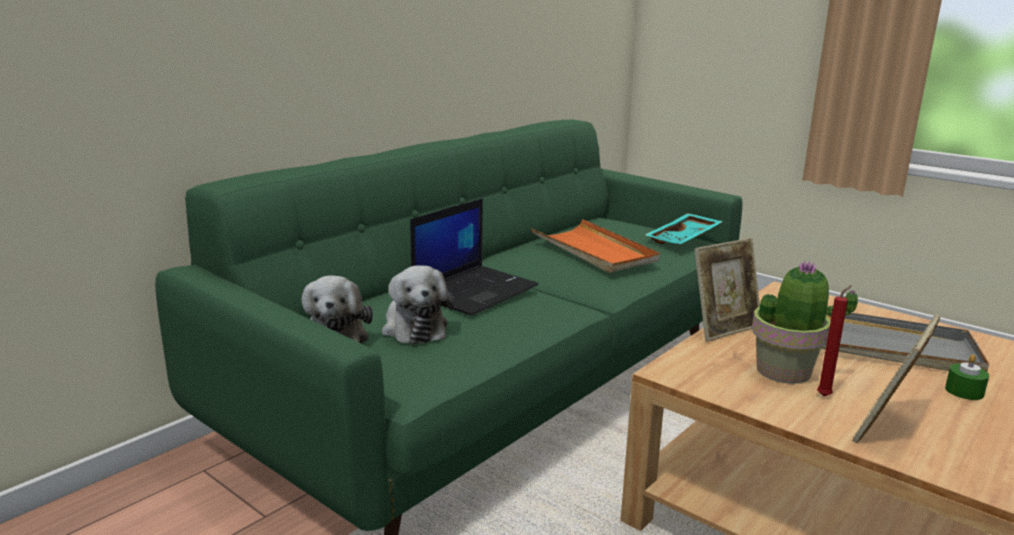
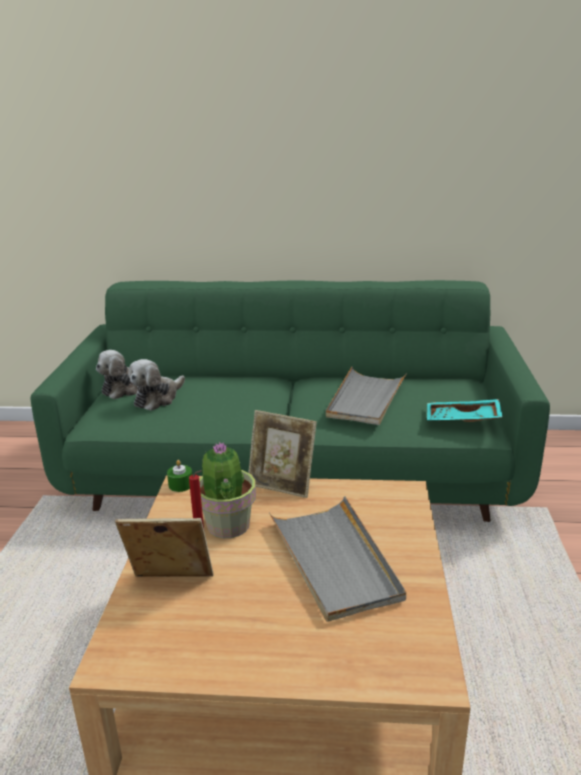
camera: 55 degrees right, 5 degrees up
(475, 290) = (230, 392): laptop -> none
(594, 250) = (366, 399): orange tray -> grey tray
(964, 391) = (280, 615): green candle -> green candle (180, 485)

